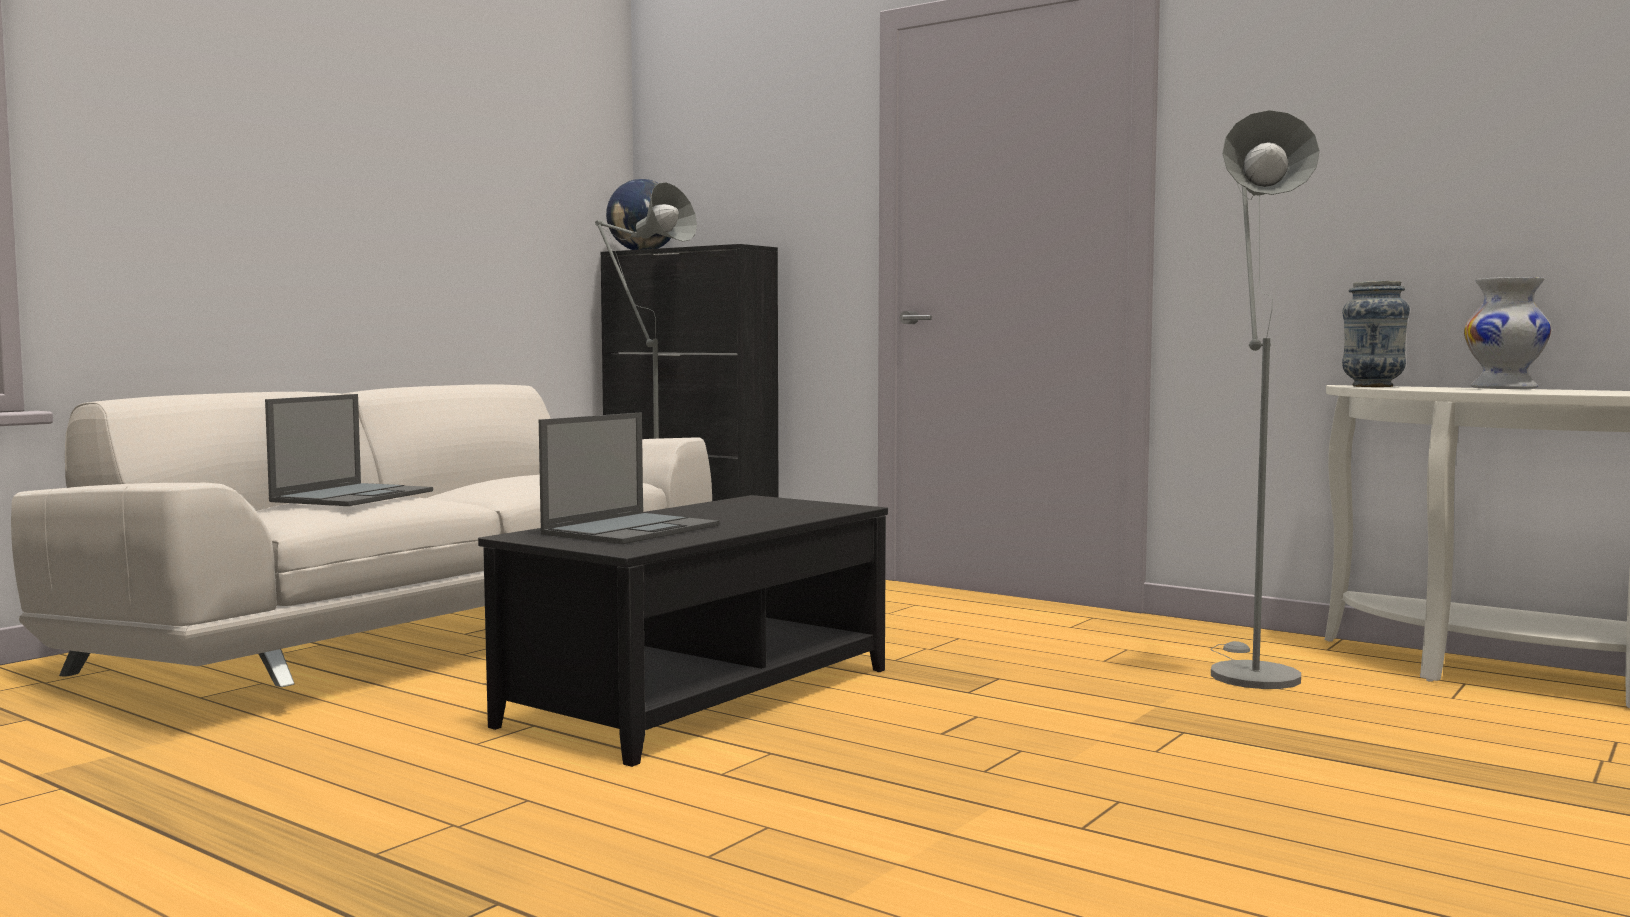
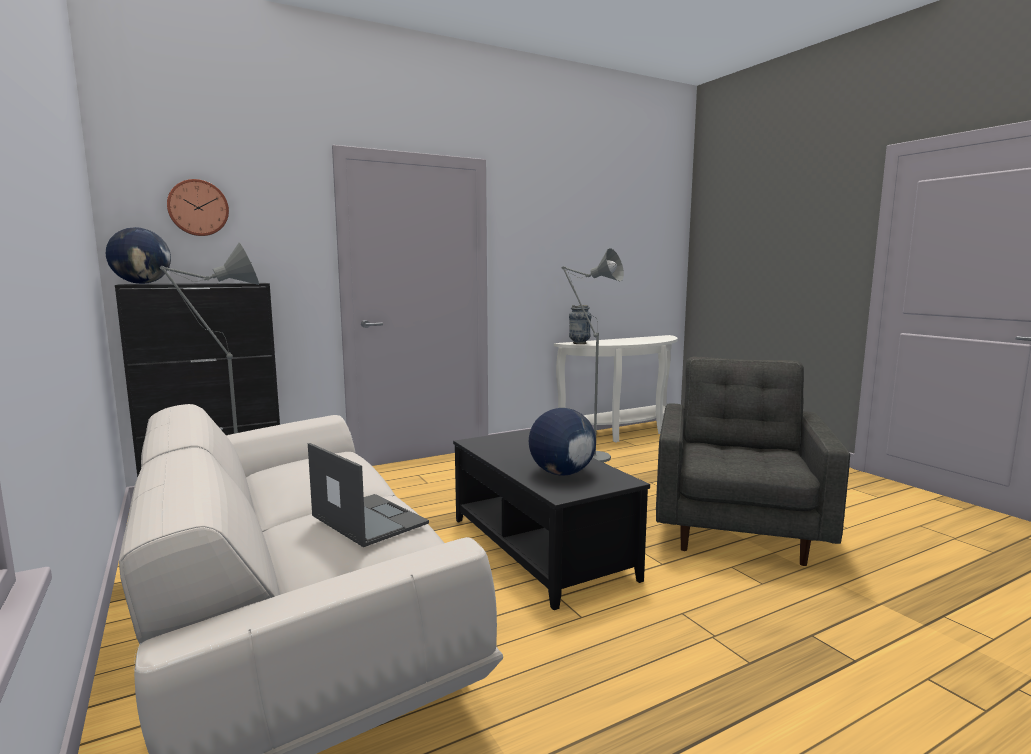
camera: 65 degrees left, 5 degrees up
(632, 529) = (561, 473): laptop -> globe
(720, 145) = (198, 208): none -> wall clock
(1000, 825) = (738, 529): none -> grey armchair
(1502, 388) = (611, 340): white vase -> none

